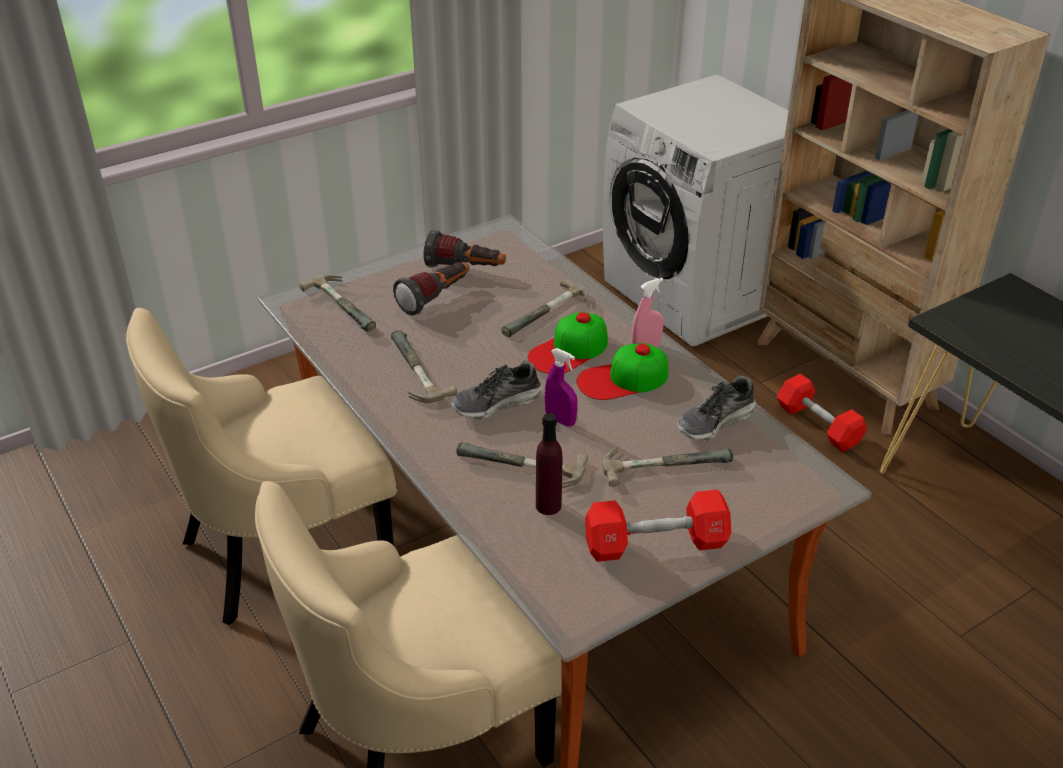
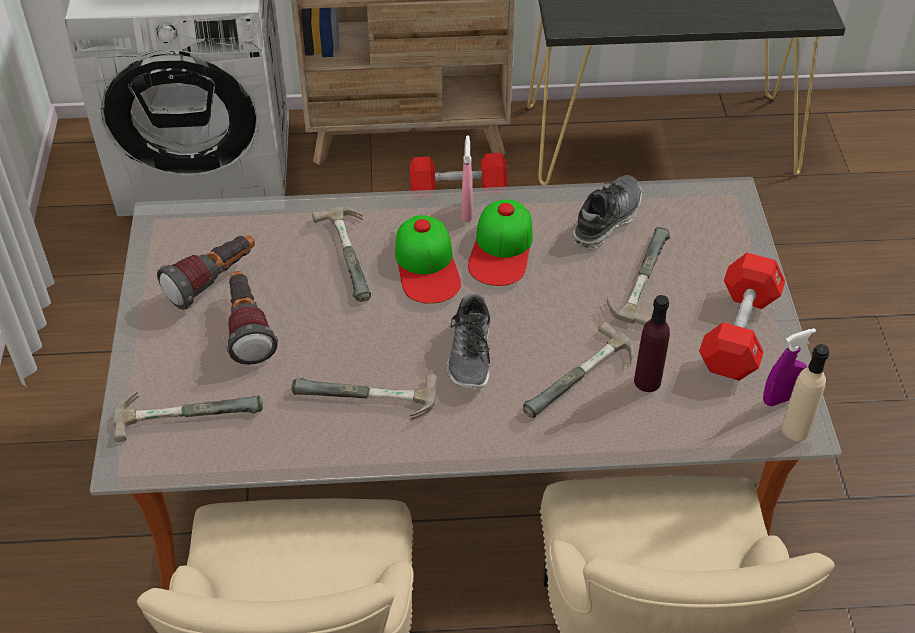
camera: 60 degrees left, 10 degrees up
(560, 420) = (531, 319): purple spray bottle -> purple spray bottle (780, 398)
(567, 616) = (795, 430): none -> beige bottle
(715, 422) = (607, 219): shoe -> shoe turned 135 degrees counterclockwise

